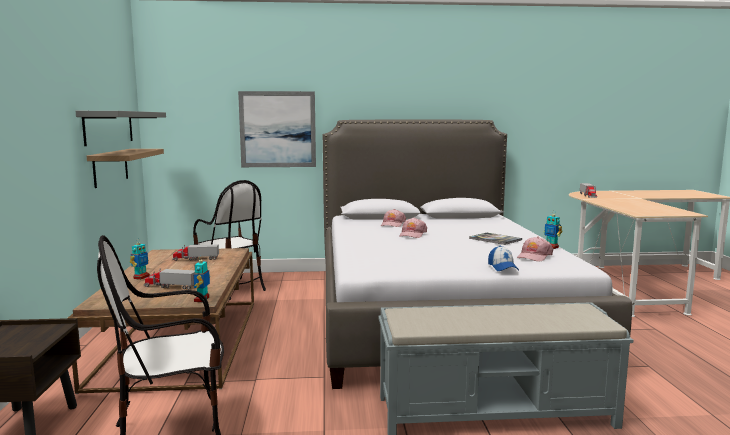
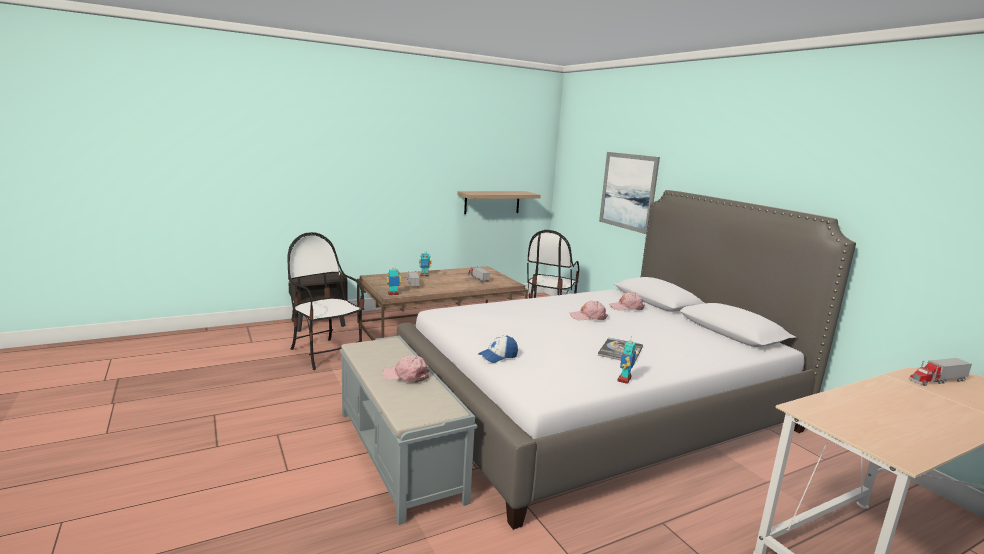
camera: 65 degrees right, 5 degrees up
(109, 127) = (496, 173): grey shelf -> none
(534, 256) = (562, 370): pink cap -> pink cap (406, 375)

